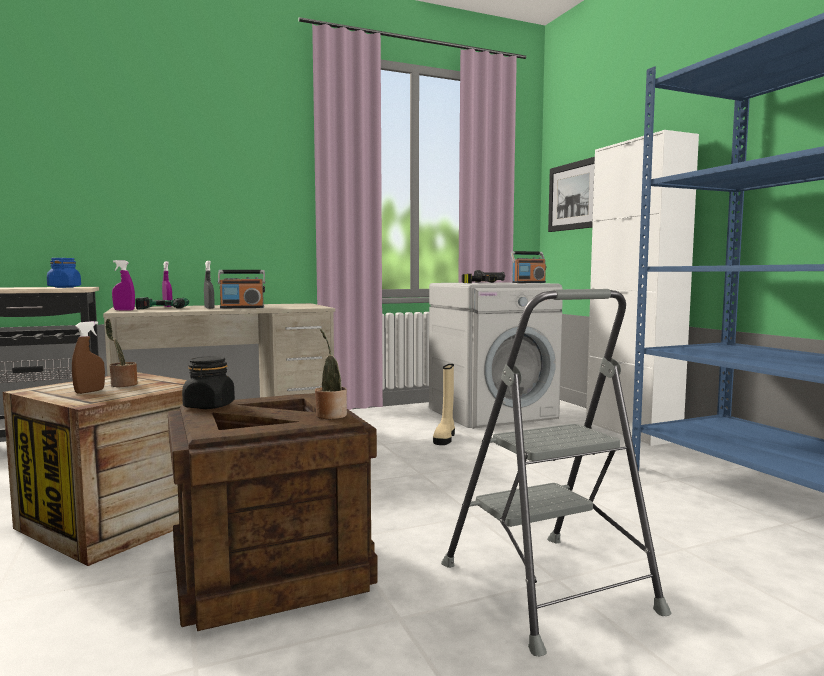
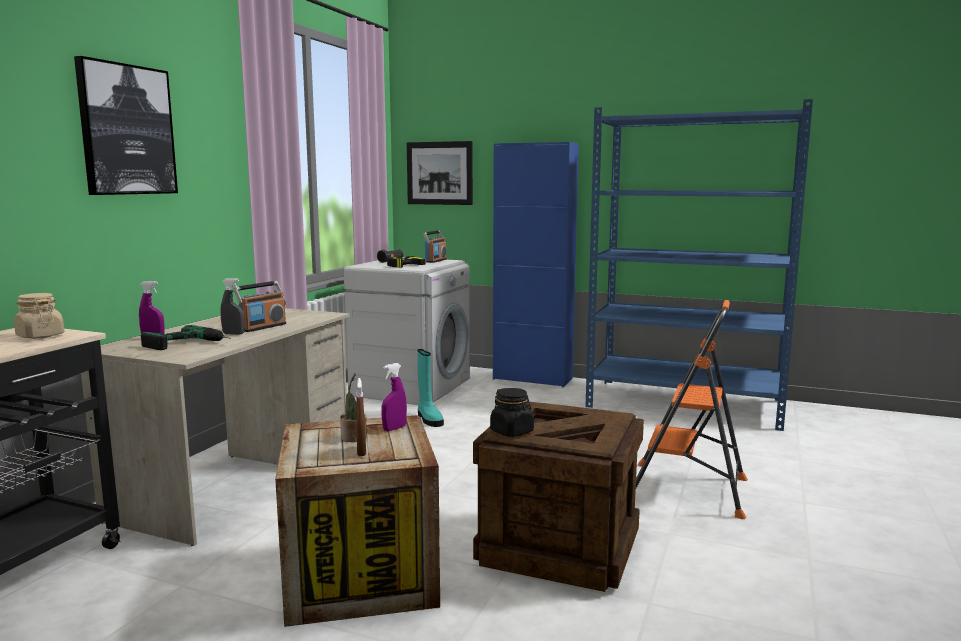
camera: 45 degrees left, 5 degrees up
(64, 287) = (40, 336): blue jar -> beige jar
(124, 310) = (163, 354): purple spray bottle -> purple spray bottle (394, 428)
(200, 154) = (127, 130): none -> picture
(330, 415) = (602, 414): potted plant -> none
(445, 438) = (429, 419): beige boot -> turquoise boot
(550, 589) = (691, 489): grey step ladder -> orange step ladder
(631, 431) = (532, 379): white cabinet -> blue cabinet

